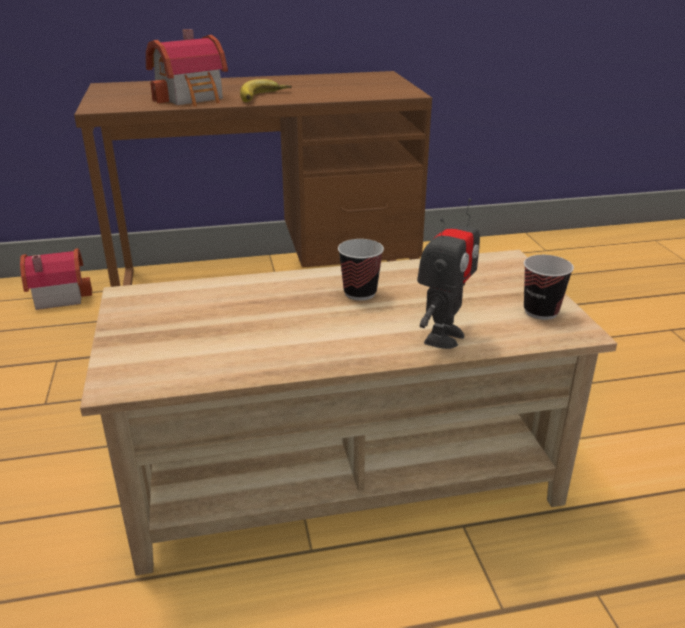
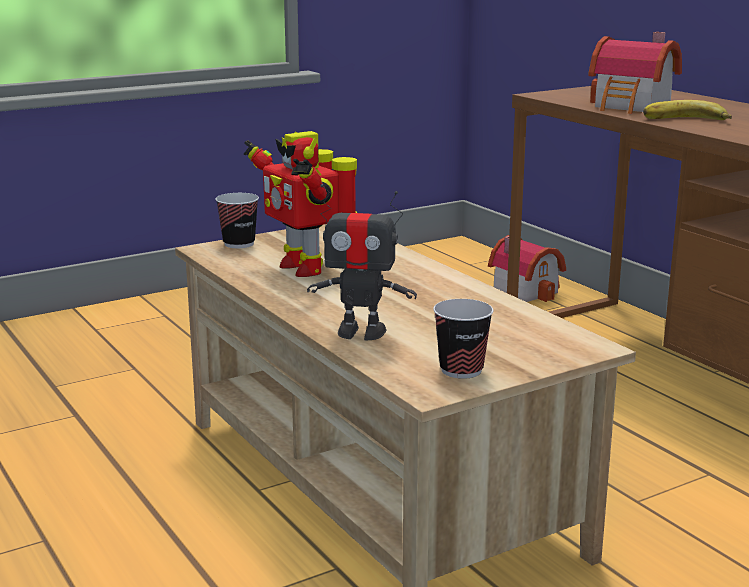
camera: 70 degrees right, 10 degrees down
(244, 334) = (304, 267): none -> toy robot
(360, 293) = (421, 293): cup -> cup (239, 244)

